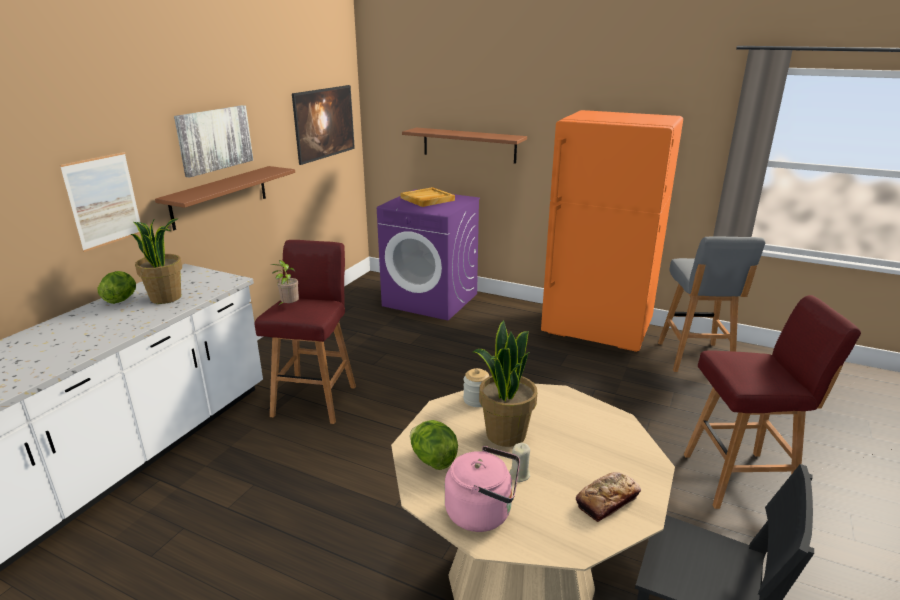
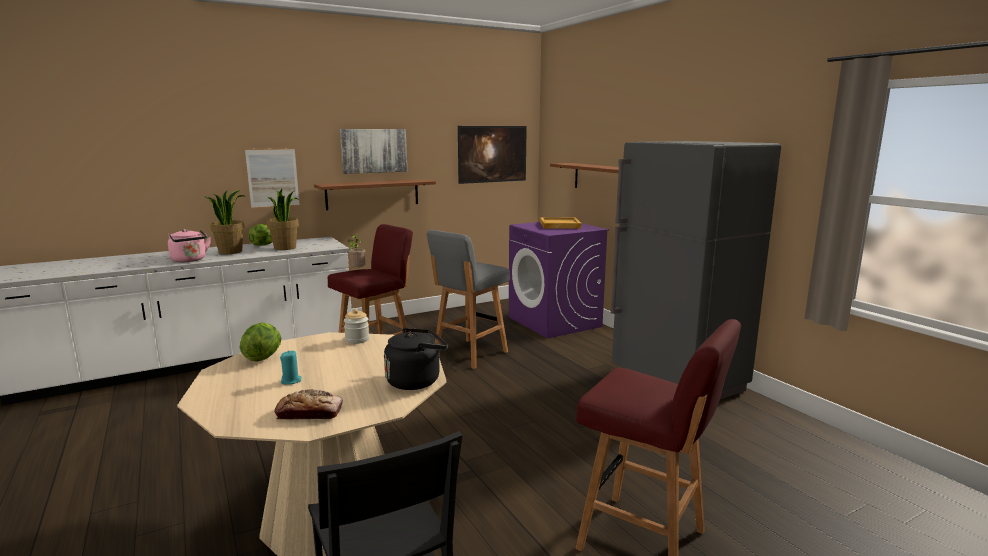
camera: 35 degrees right, 10 degrees down
(483, 513) = (229, 388): pink kettle -> pink kettle (190, 260)
(505, 434) = (332, 360): potted plant -> potted plant (230, 252)
(519, 474) = (291, 381): beige candle -> turquoise candle
(597, 332) = (677, 381): orange fridge -> grey fridge
(615, 425) = (416, 381): none -> black kettle
(695, 358) = (762, 431): grey stool -> grey stool (469, 354)

